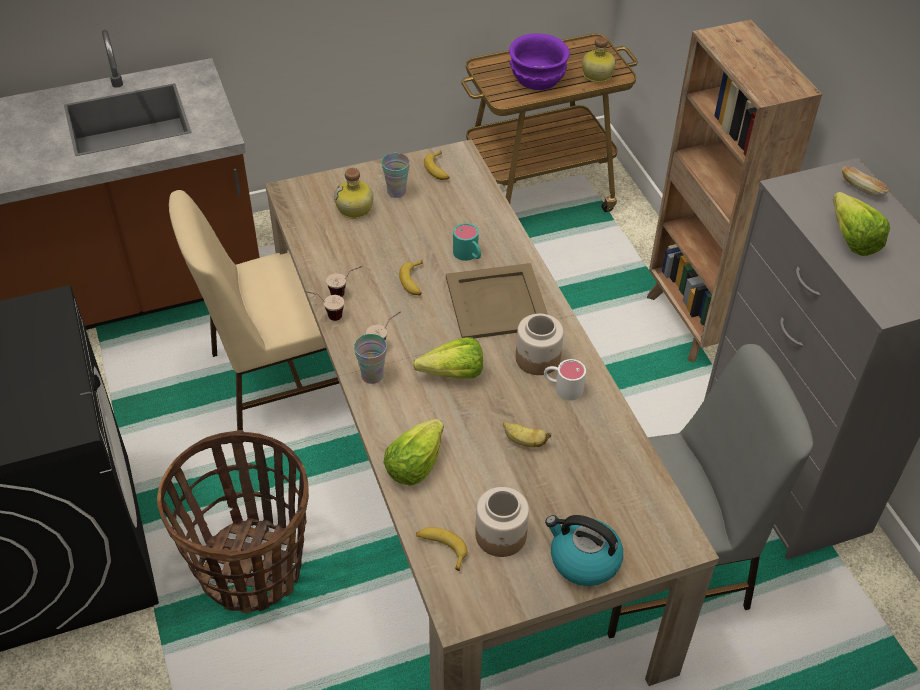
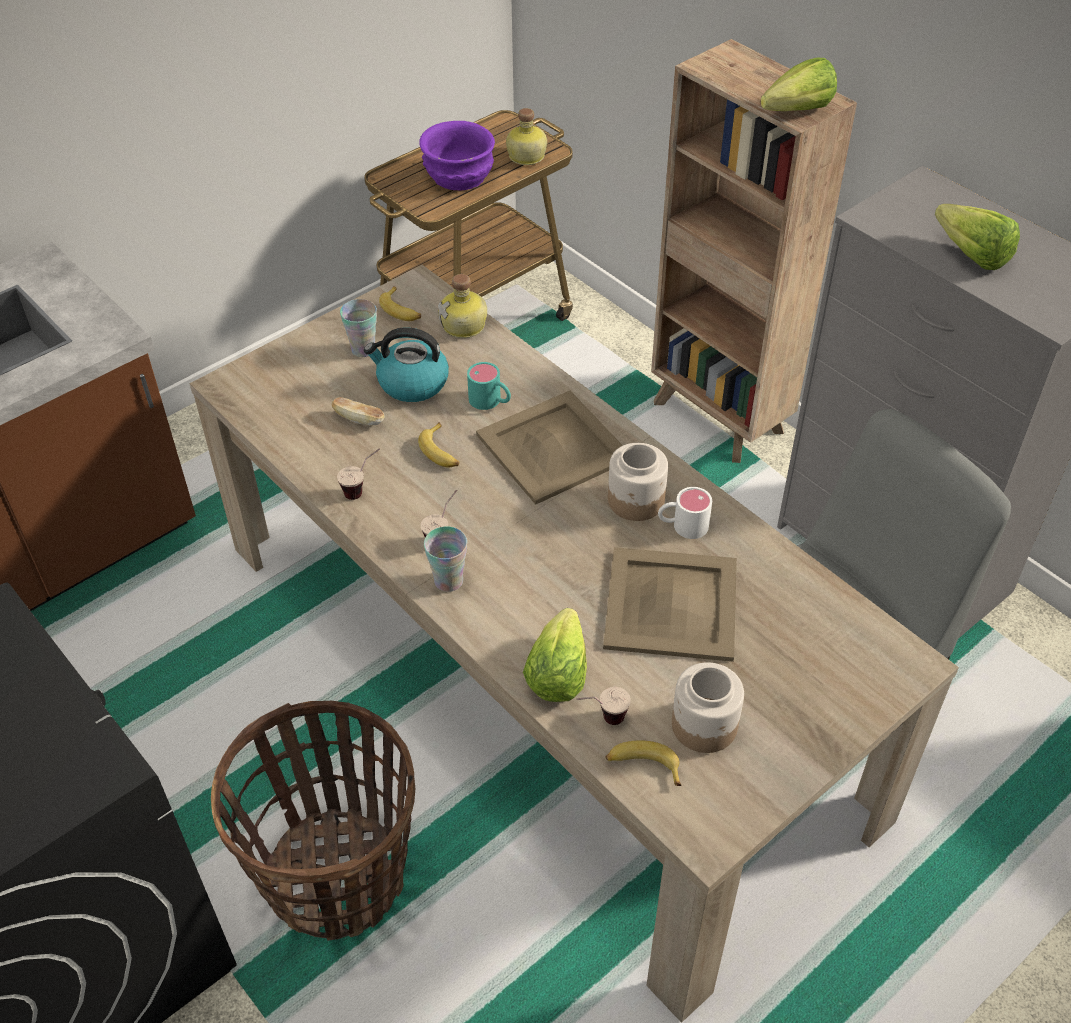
camera: 20 degrees left, 0 degrees up
(283, 377) = (267, 625): beige chair -> none
(326, 315) = (353, 524): cup -> cup (602, 720)
(355, 209) = (322, 383): bottle -> bottle (465, 326)
(447, 374) = (539, 550): lettuce -> lettuce (791, 112)
(524, 441) = (672, 603): banana -> beige tray
(583, 560) = (814, 721): kettle -> kettle (411, 383)
(861, 189) = (948, 198): bread -> bread (359, 419)

